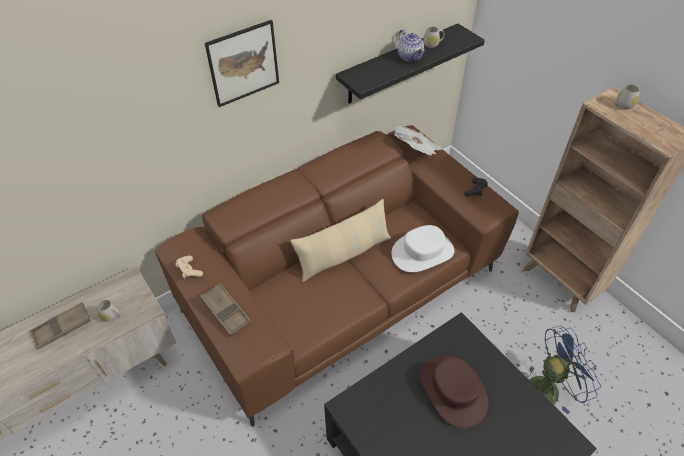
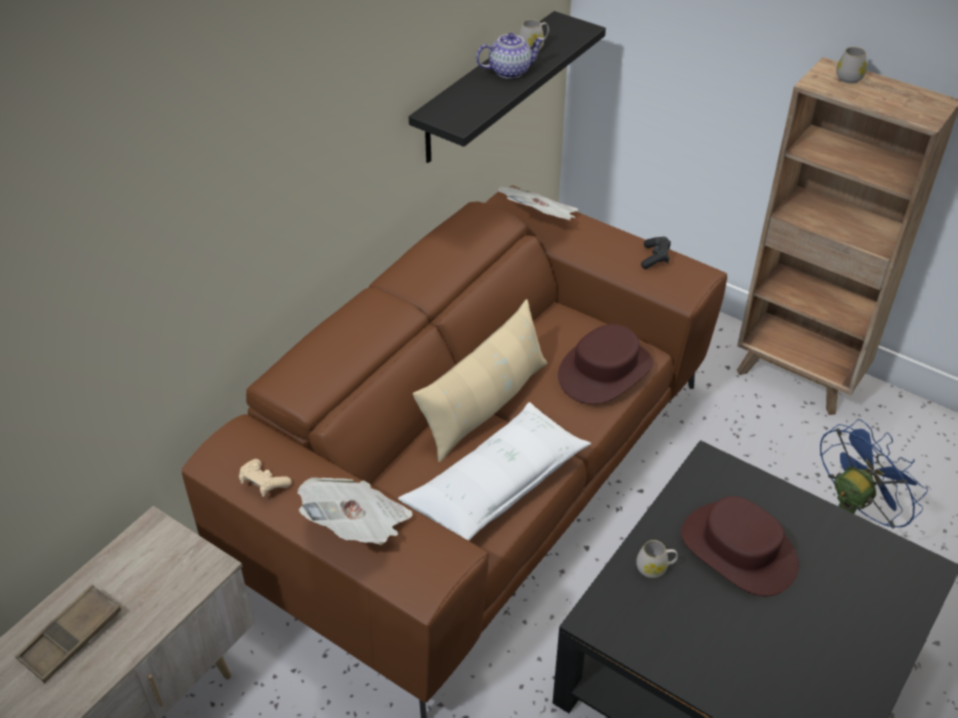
camera: 20 degrees left, 5 degrees down
(112, 316) = (153, 594): white mug -> white mug (655, 568)
(226, 312) = (358, 527): brown tray -> newspaper
(243, 63) = (292, 117): picture -> none
(328, 305) = (496, 485): none -> white pillow
(410, 57) = (510, 71): teapot -> teapot turned 60 degrees counterclockwise
(422, 252) = (605, 371): white hat -> brown hat

